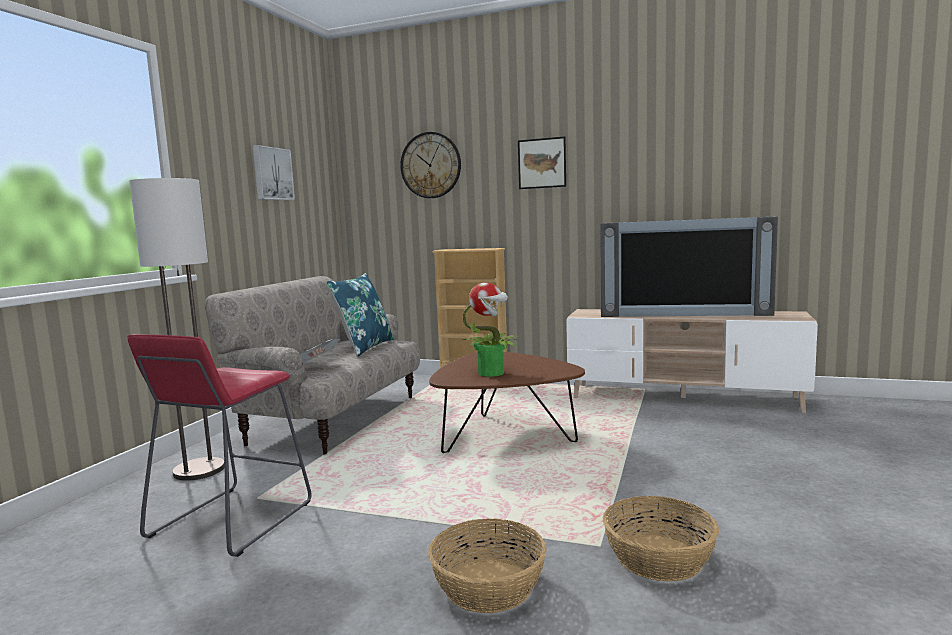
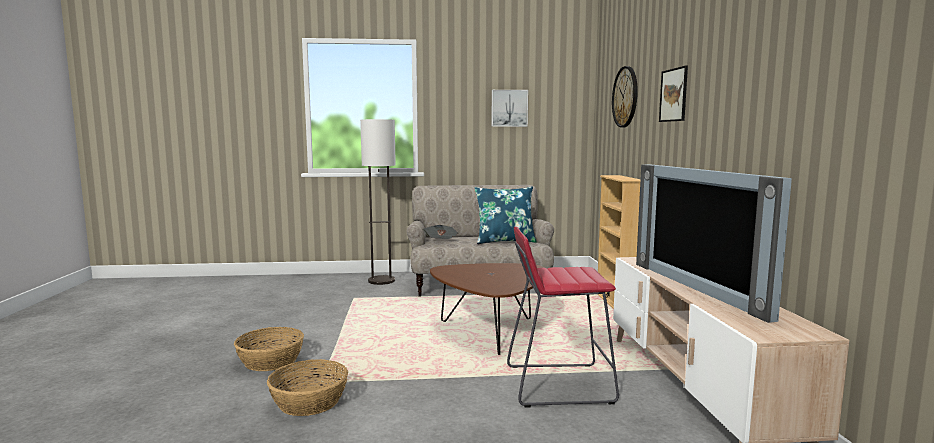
camera: 65 degrees right, 0 degrees up
(231, 520) = (328, 300): red stool -> red stool (558, 384)
(492, 373) = (471, 274): potted plant -> none

